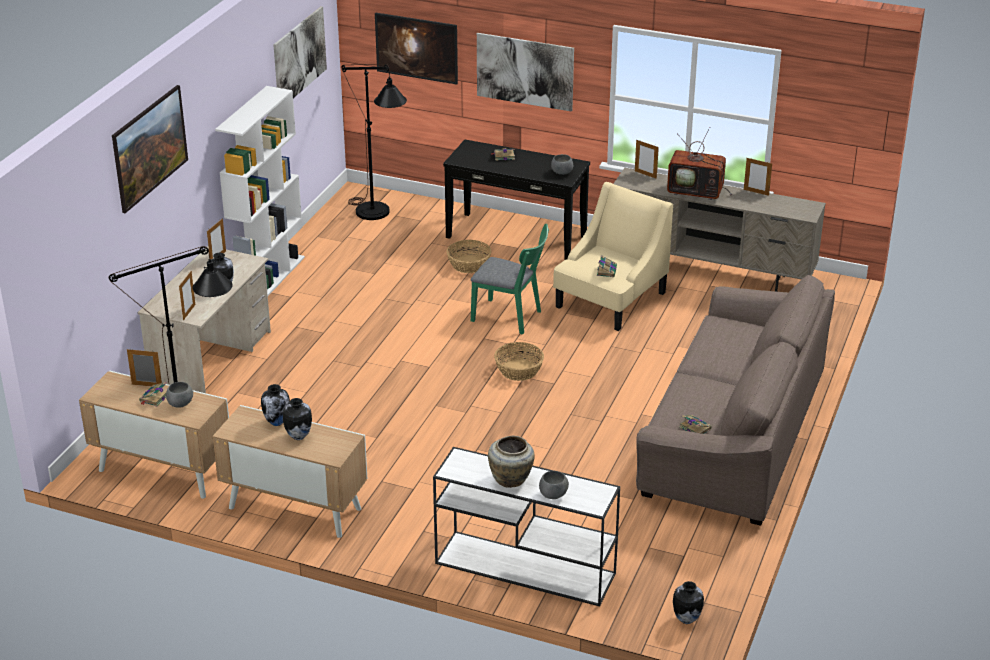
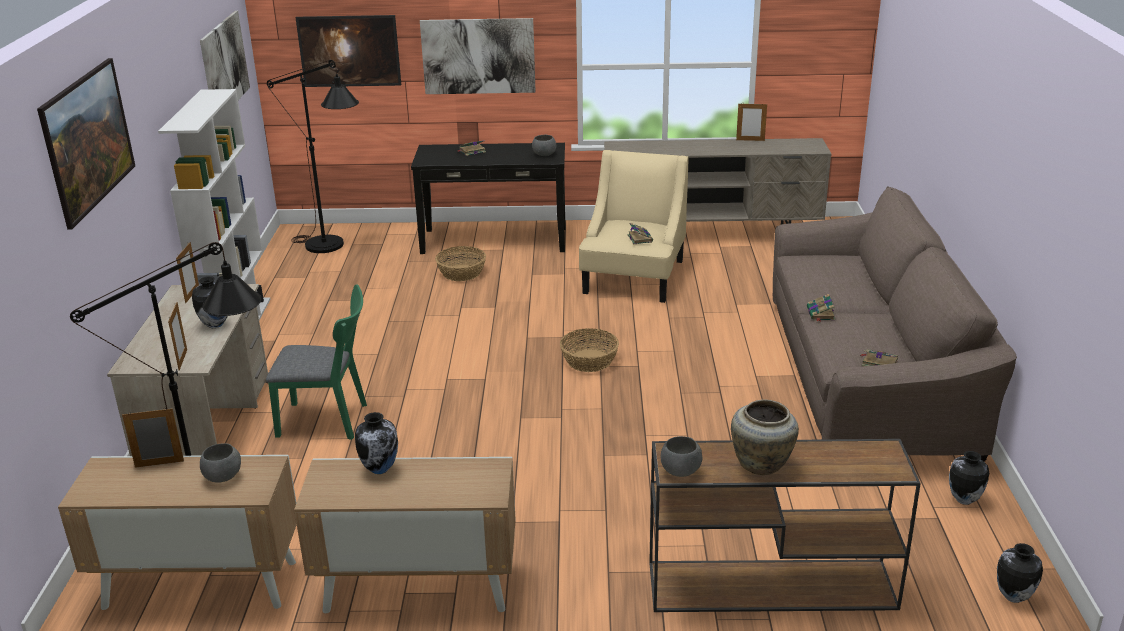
camera: 20 degrees left, 5 degrees down
(154, 398) = (178, 478): book -> book (820, 314)
(298, 436) = (421, 480): vase -> vase (963, 500)
(511, 317) = (542, 312): green chair -> green chair (329, 420)
(523, 568) = (768, 586): white console table -> brown console table
(553, 495) = (832, 470): grey bowl -> grey bowl (681, 471)
(645, 174) = (630, 143): picture frame -> none
(697, 191) = (694, 148): television -> none

